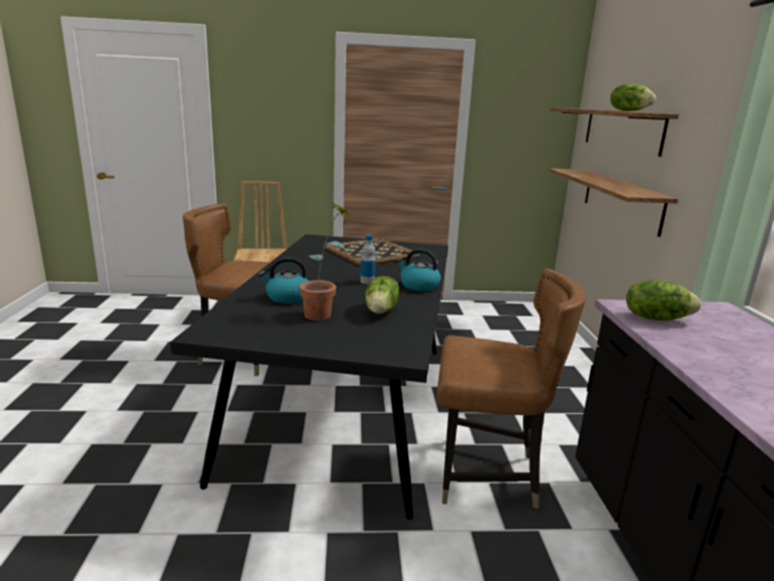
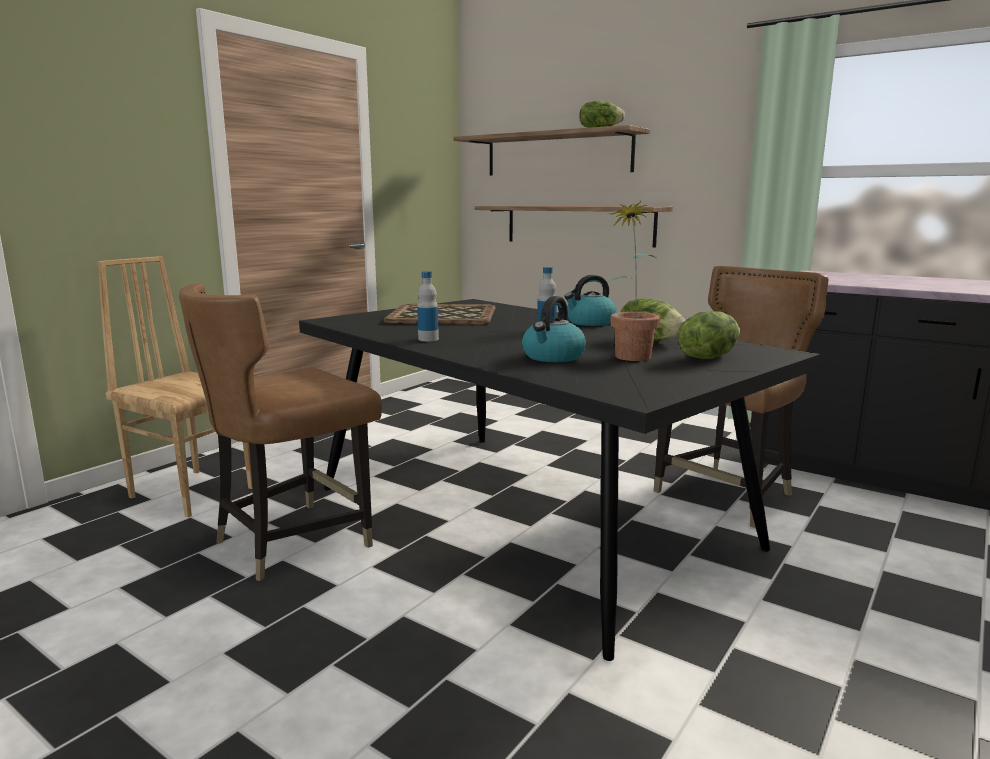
camera: 50 degrees left, 5 degrees down
(295, 264) = (428, 339): none -> bottle
(656, 318) = (829, 280): lettuce -> lettuce (707, 357)

